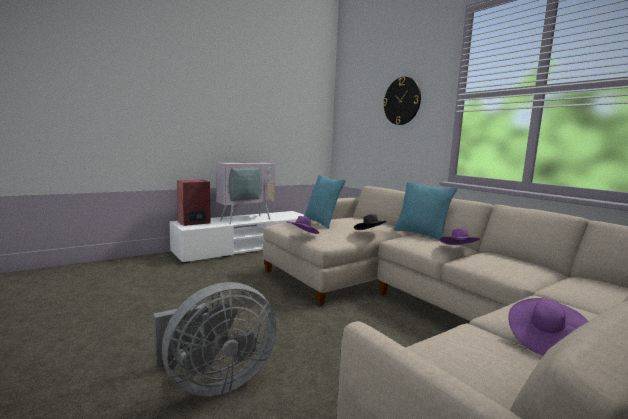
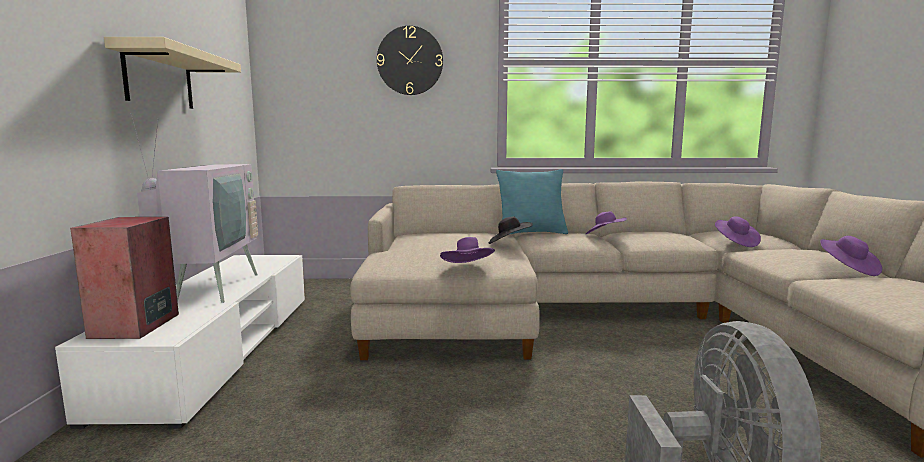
camera: 55 degrees left, 0 degrees up
(248, 122) = (159, 79): none -> beige shelf
(321, 223) = (420, 249): turquoise pillow -> none
(566, 292) = (735, 243): none -> purple hat

